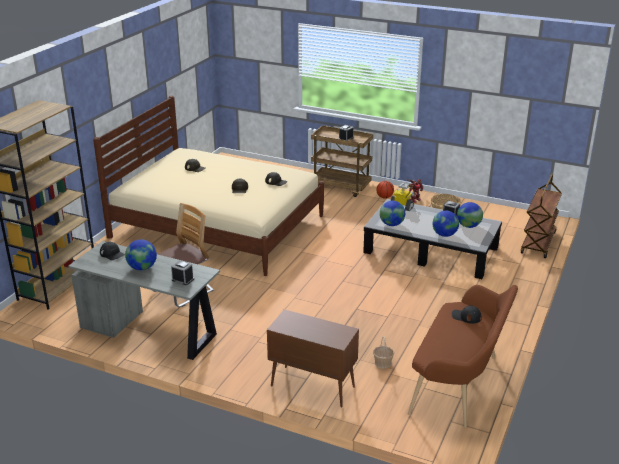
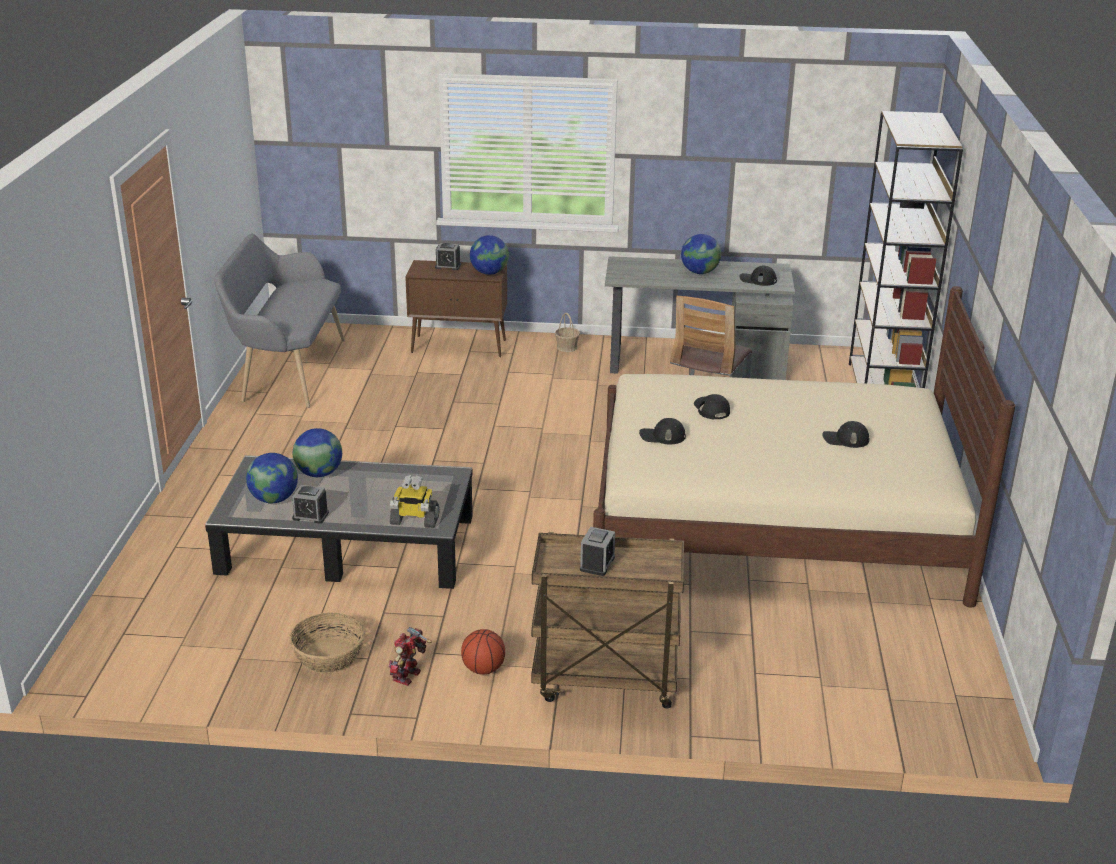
camera: 160 degrees right, 0 degrees up
(182, 279) = (637, 269): alarm clock -> alarm clock (448, 266)
(383, 363) = (385, 377): basket -> basket (567, 347)
(391, 224) = (422, 478): globe -> globe (489, 273)
(459, 385) = (287, 371): brown bench -> grey bench
(466, 316) = (279, 321): black cap -> none
(538, 243) = (124, 600): brown cart -> none

